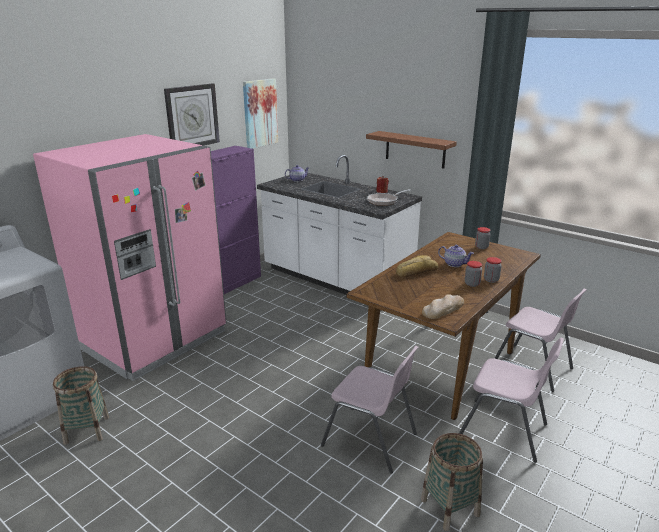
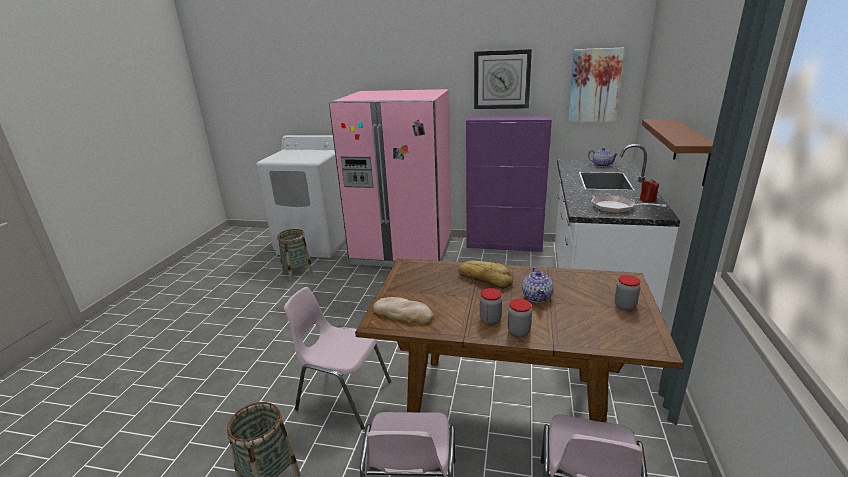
camera: 65 degrees right, 0 degrees up
(371, 440) = (343, 395): pink chair -> pink chair turned 105 degrees clockwise

